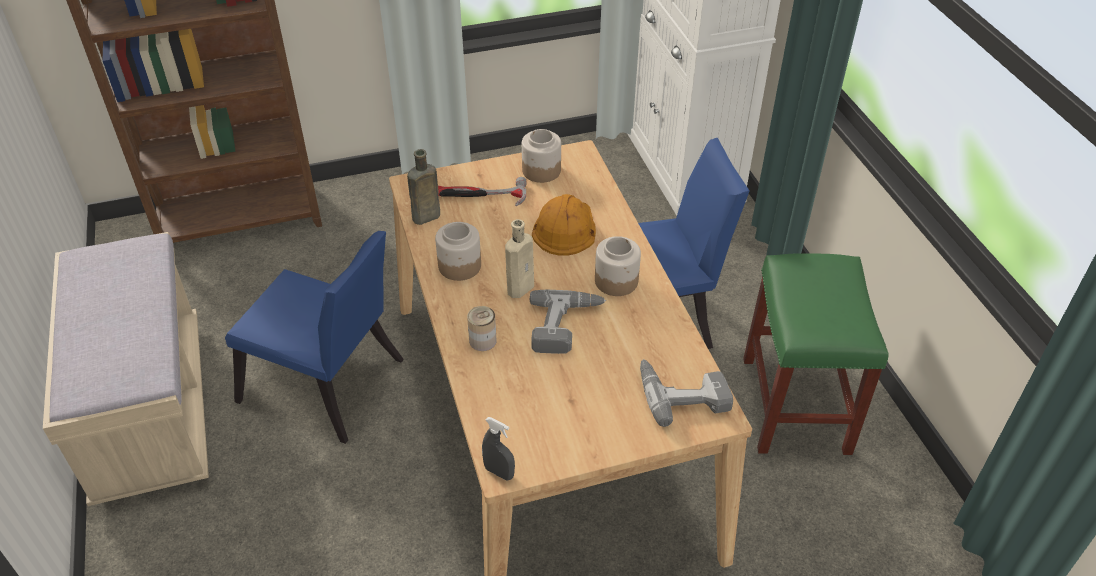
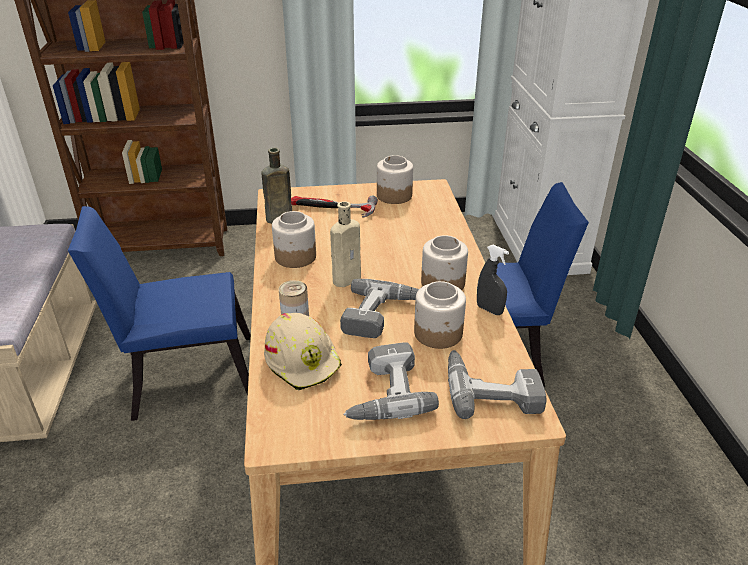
camera: 10 degrees right, 10 degrees down
(329, 386) = (185, 376): blue chair -> blue chair turned 135 degrees clockwise
(499, 472) = (268, 442): grey spray bottle -> grey spray bottle (489, 310)
(505, 386) = (303, 360): none -> beige hard hat
(564, 228) = (403, 238): orange hard hat -> none
(587, 409) = (383, 392): none -> power drill
(624, 340) = (438, 333): none -> jar
(796, 406) = (624, 450): green stool -> none

